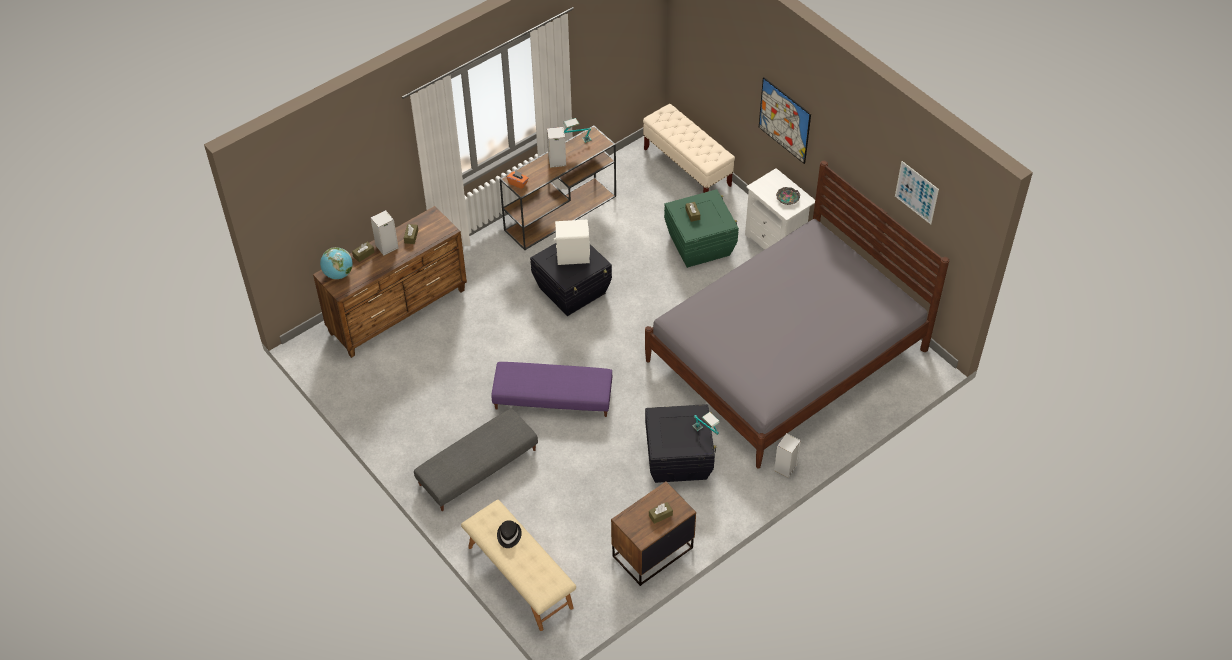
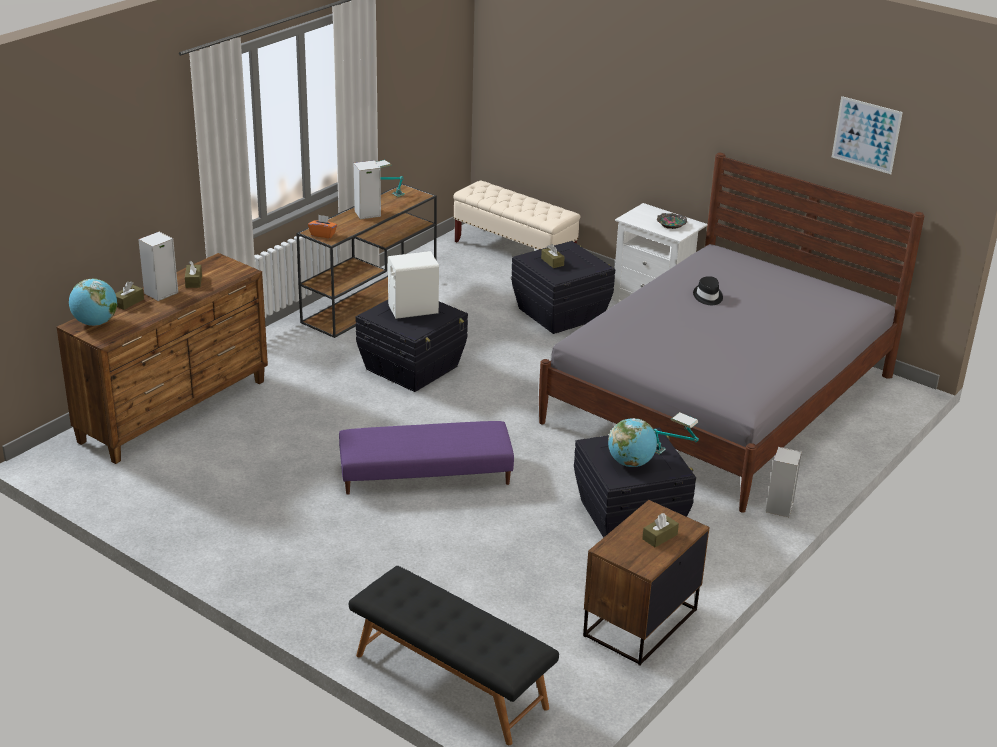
camera: 15 degrees left, 20 degrees down
(478, 467) = (341, 560): grey ottoman -> none
(508, 535) = (431, 602): black hat -> black hat (708, 297)
(519, 577) = (449, 681): beige bench -> black bench
(675, 436) = (631, 463): none -> globe
(700, 244) = (560, 313): green storage box -> black storage box
(784, 120) = (654, 124): picture -> none

